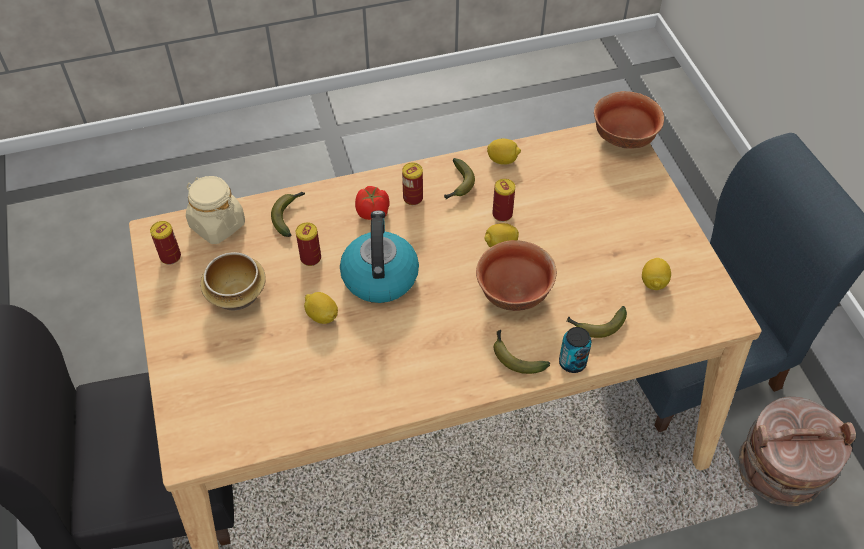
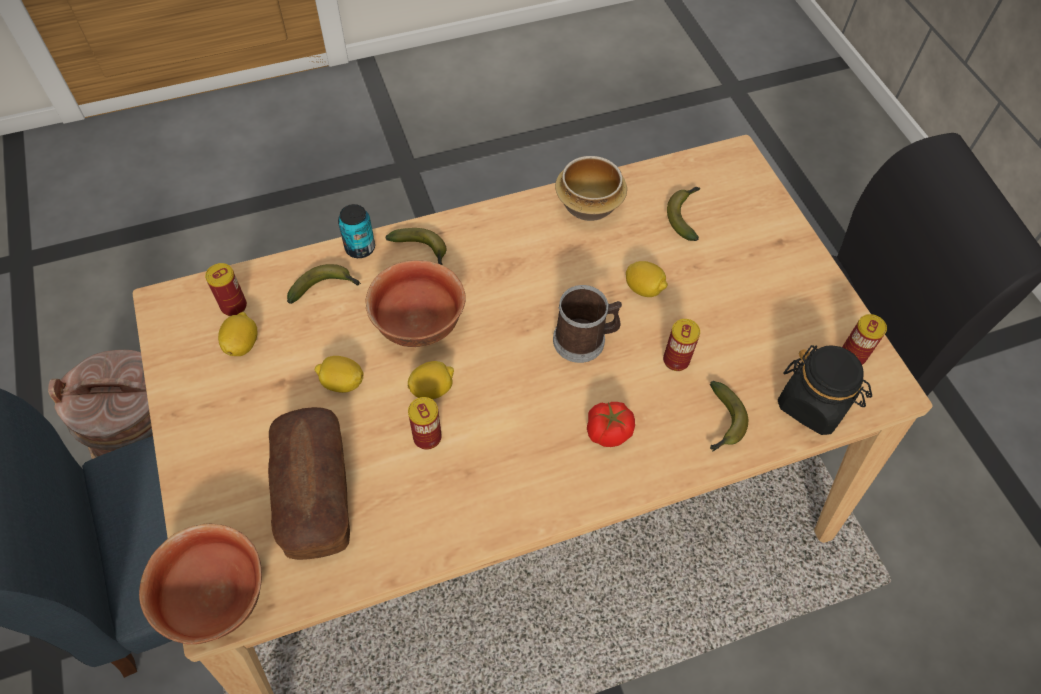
camera: 175 degrees right, 5 degrees up
(217, 225) = (813, 404): beige jar -> black jar
(238, 294) = (749, 310): bowl -> bowl (587, 206)
(379, 276) = (585, 340): kettle -> mug
(413, 198) = (555, 459): can -> can (234, 306)
(458, 185) = (490, 486): banana -> banana (685, 215)
(502, 160) = (421, 539): lemon -> lemon (342, 383)
(575, 185) = (315, 493): none -> bread

